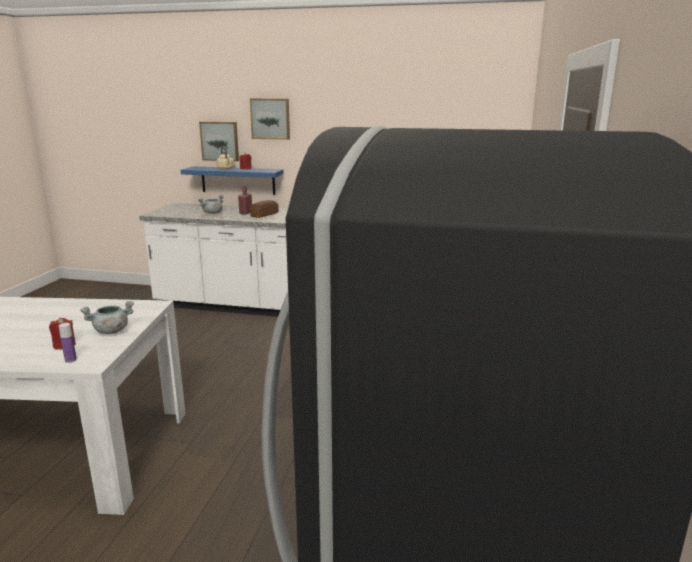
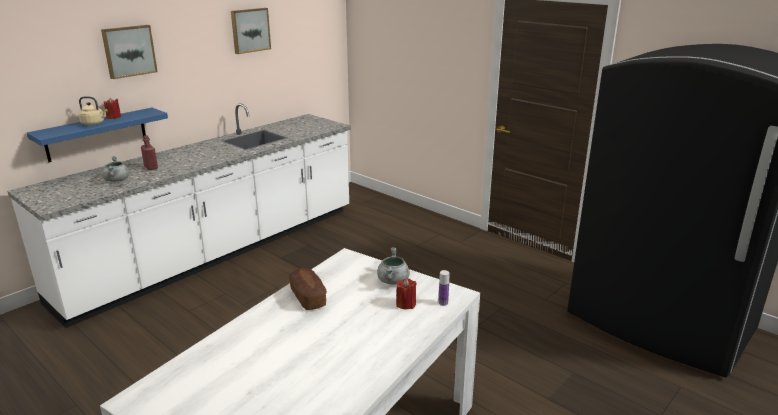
camera: 60 degrees left, 5 degrees up
(220, 141) = (64, 90): picture -> picture (250, 30)
(264, 215) = (177, 162): bread -> bread (308, 297)

